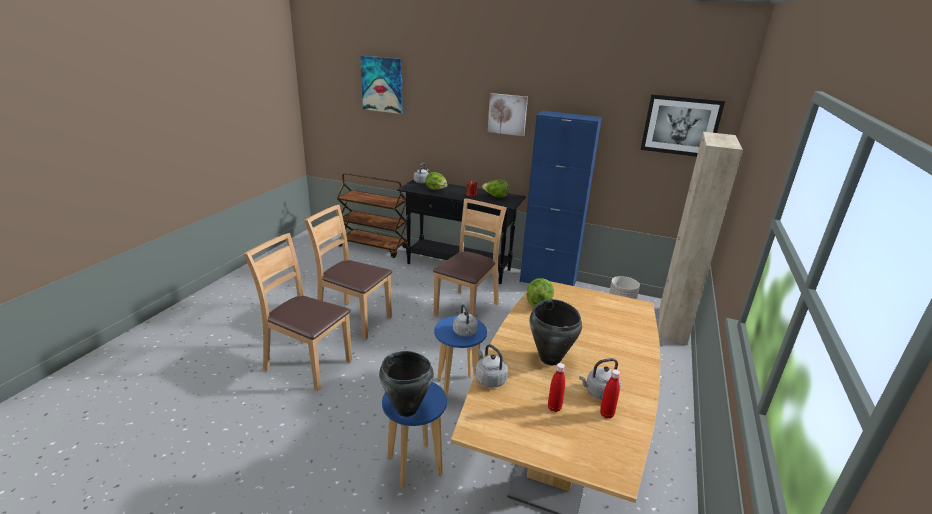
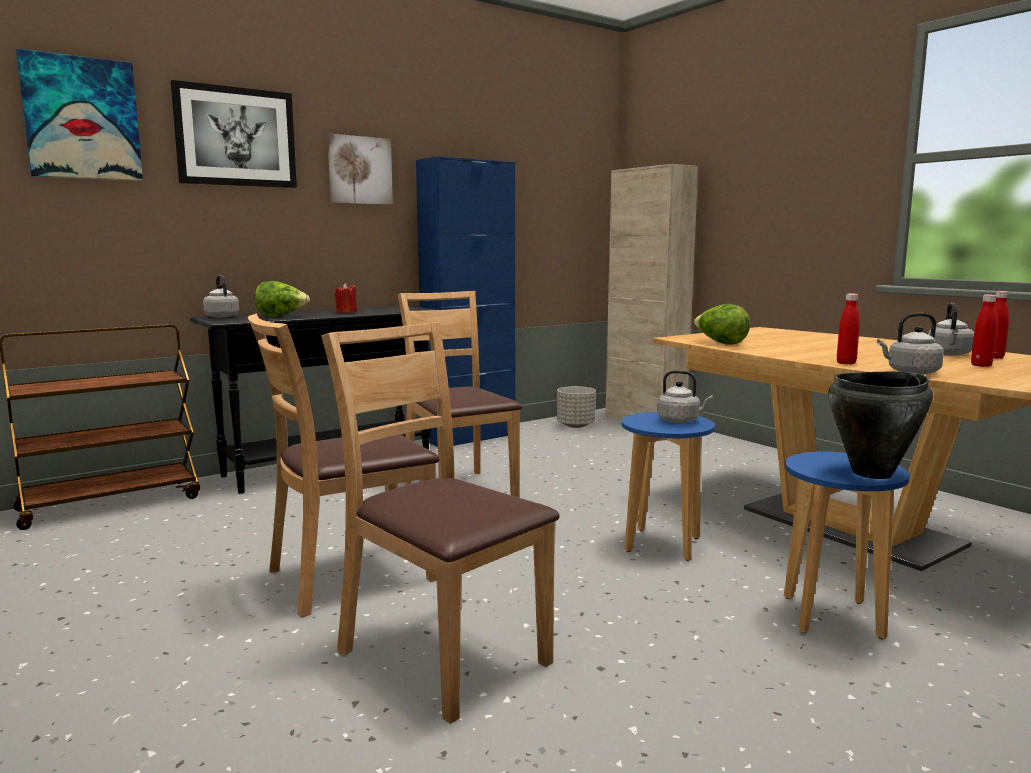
camera: 55 degrees left, 15 degrees down
(308, 364) = (443, 655): brown chair -> brown chair turned 75 degrees clockwise
(495, 196) = (381, 309): lettuce -> none
(503, 353) = (846, 363): none -> red bottle
(550, 358) = (868, 355): black cooking pot -> none
(680, 125) = (572, 172): picture -> picture (236, 137)

